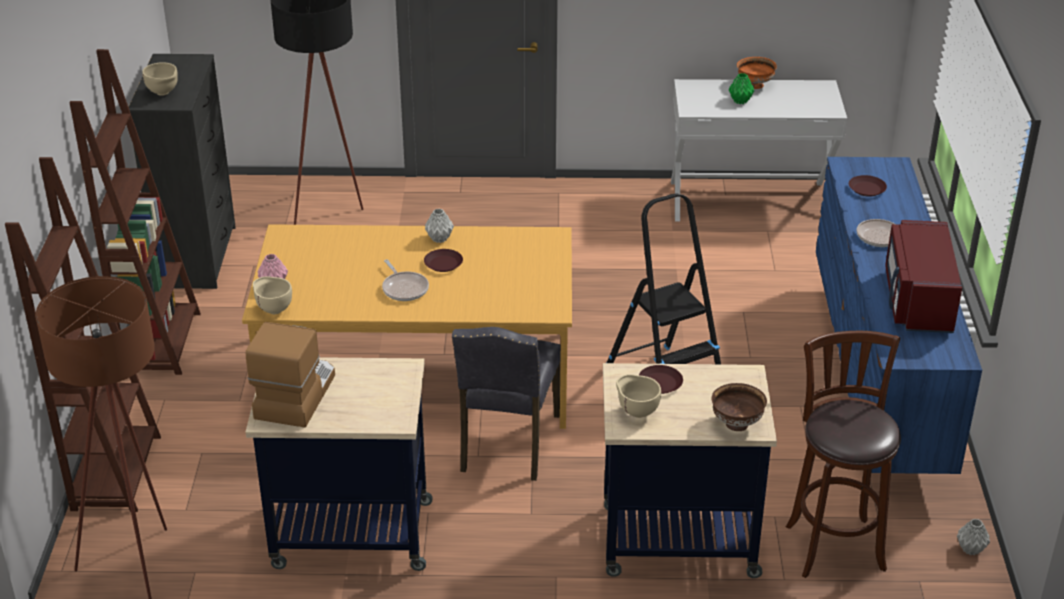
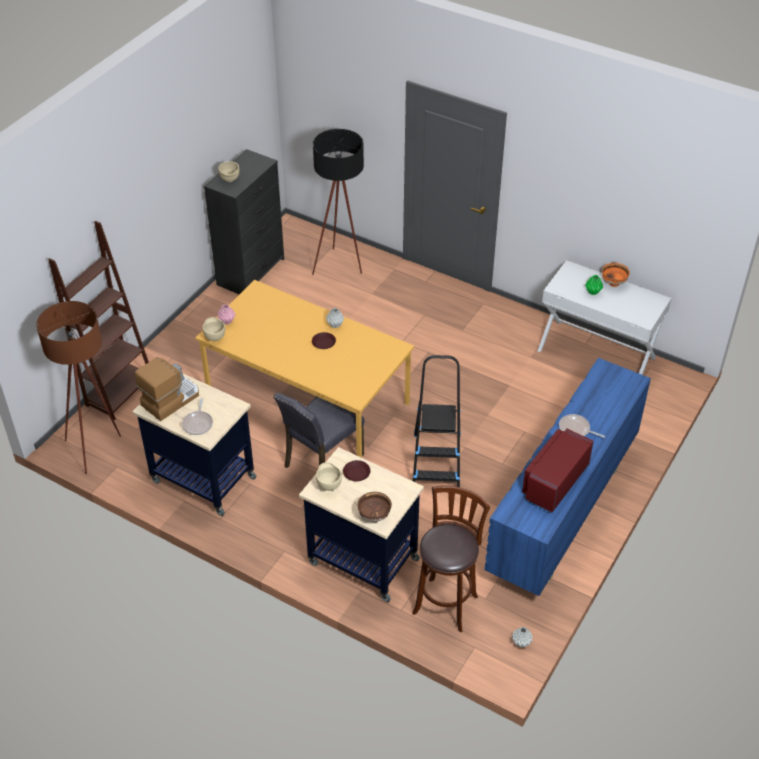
camera: 30 degrees right, 10 degrees up
(161, 343) = (194, 321): brown bookcase -> none
(404, 288) = (290, 351): frying pan -> frying pan (198, 423)
(866, 189) = (599, 391): brown plate -> none

